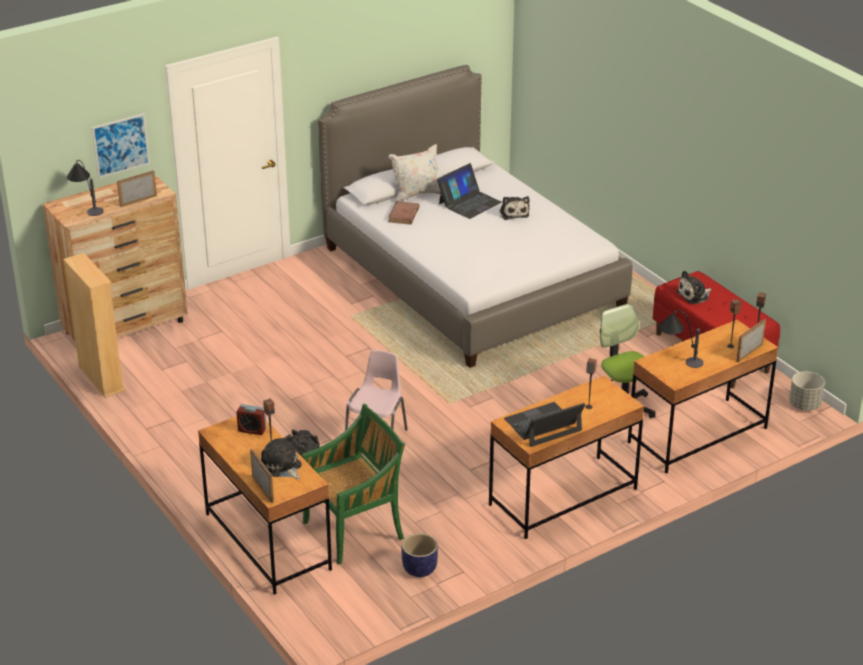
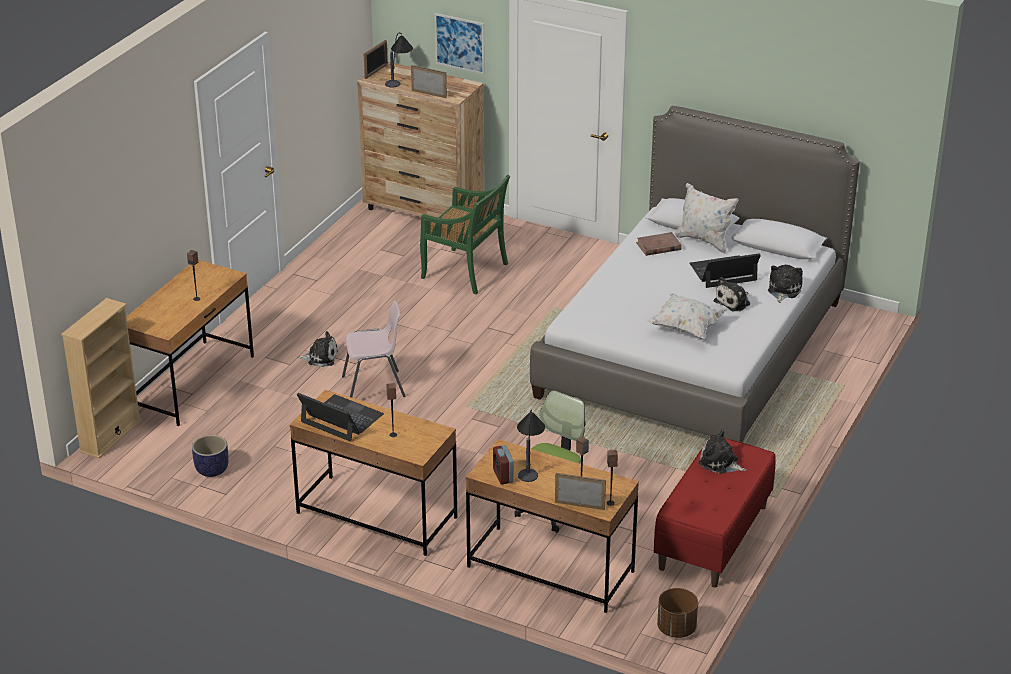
camera: 60 degrees right, 0 degrees up
(101, 378) = (342, 228): beige bookcase -> beige bookcase (110, 436)
(252, 430) = (215, 281): alarm clock -> alarm clock (503, 476)
(263, 489) = (139, 313): picture frame -> picture frame (376, 71)
(282, 466) = (176, 311): plush toy -> plush toy (783, 290)
(354, 529) = (240, 419): green chair -> green chair (466, 271)
(469, 203) = (723, 272): laptop -> laptop turned 150 degrees clockwise
(529, 242) = (686, 327): none -> white pillow
(804, 405) = (676, 629): grey planter -> brown planter

